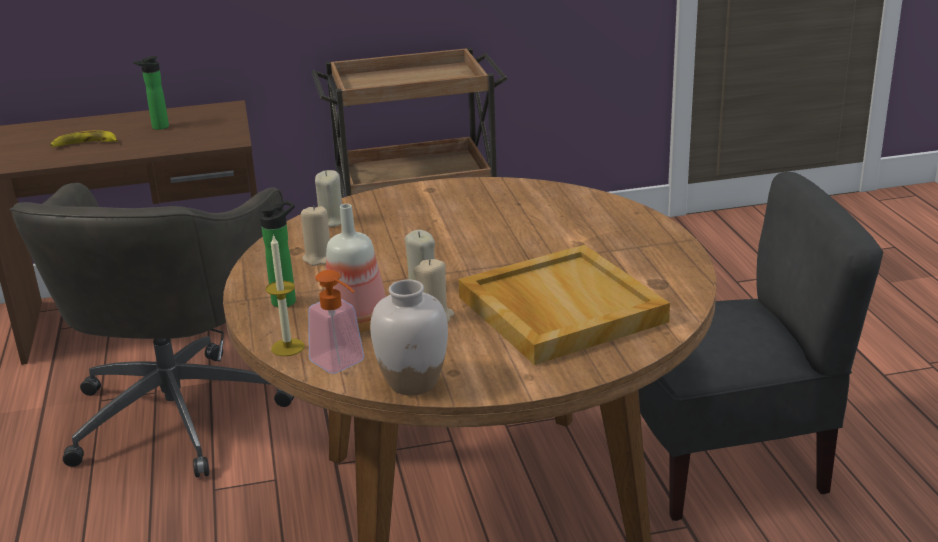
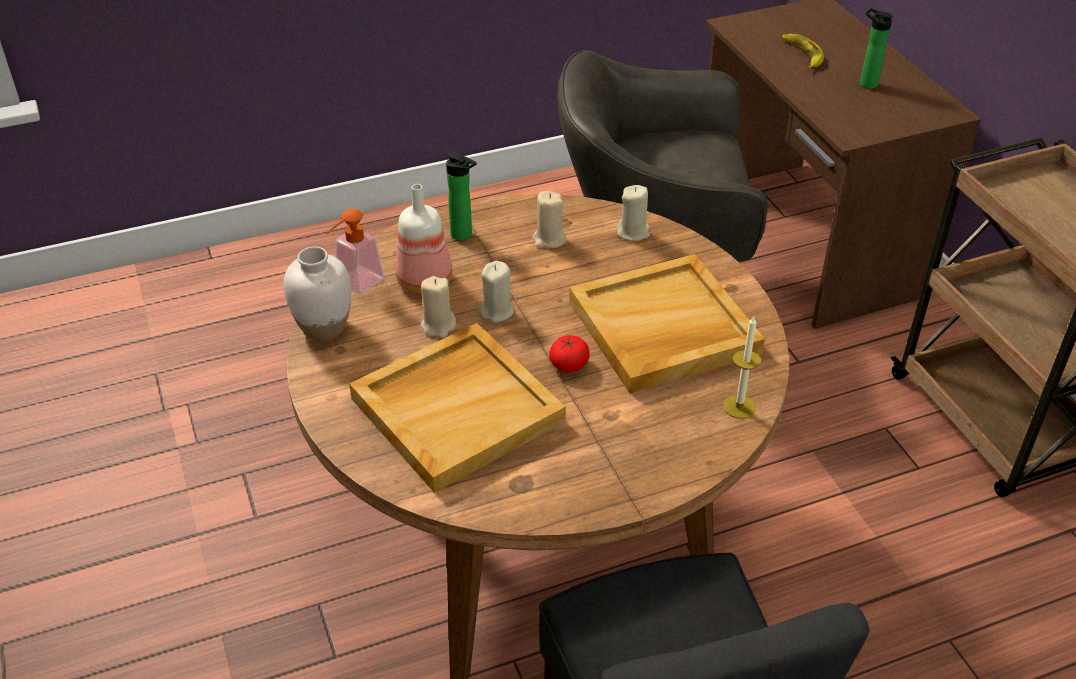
camera: 80 degrees right, 15 degrees up
(287, 347) = (383, 251): candle -> candle (739, 407)
(474, 218) = (662, 329): none -> beige tray
(510, 257) = (568, 364): none -> tomato

